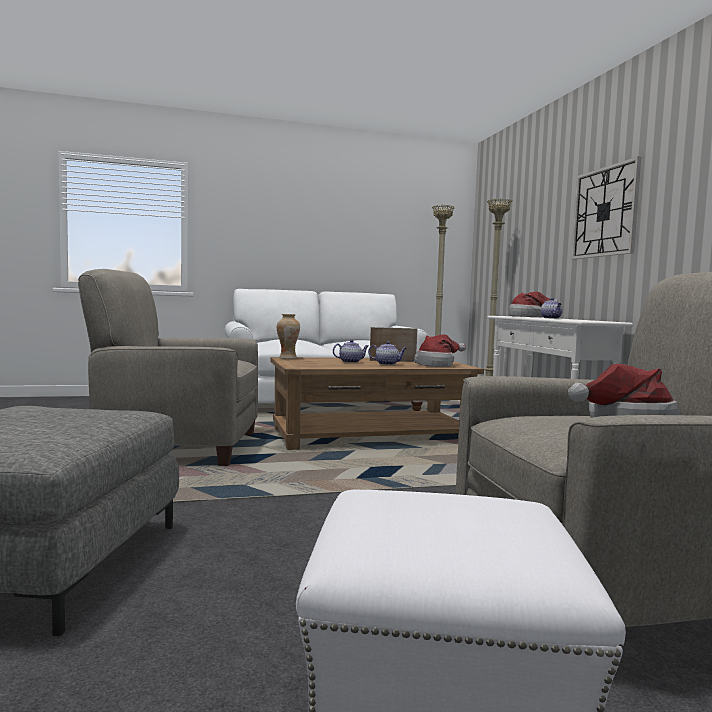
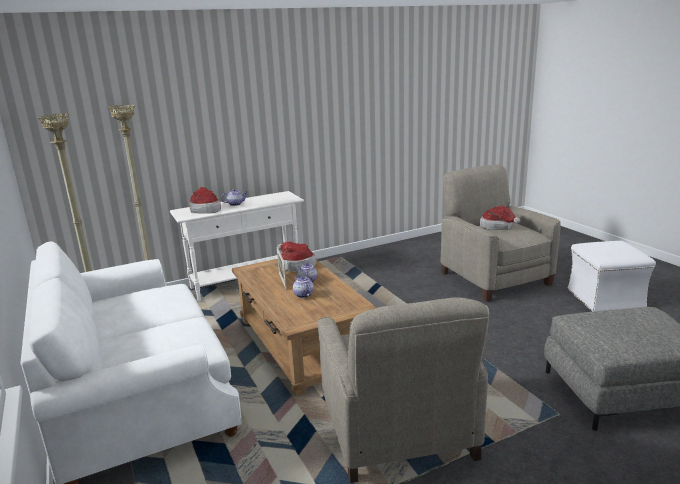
camera: 100 degrees left, 15 degrees up
(287, 358) = (294, 324): vase -> none
(605, 212) = (247, 119): wall clock -> none

